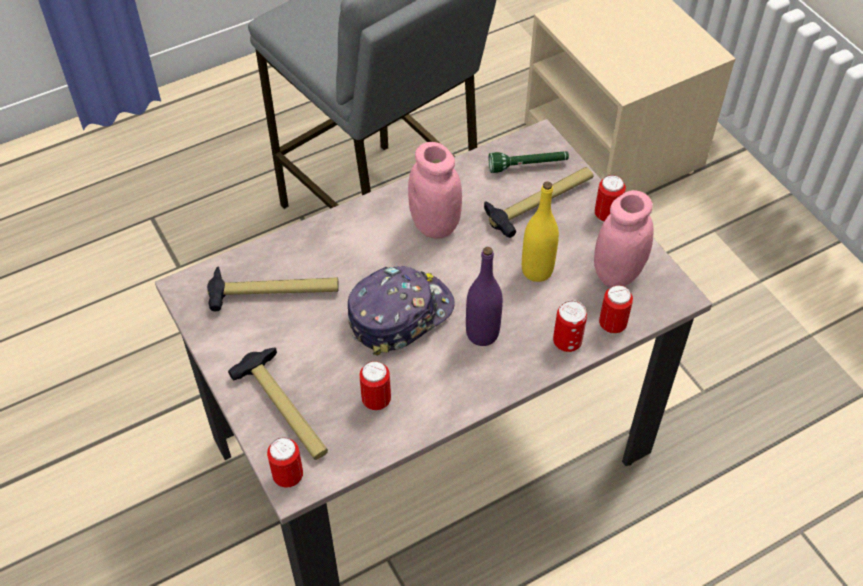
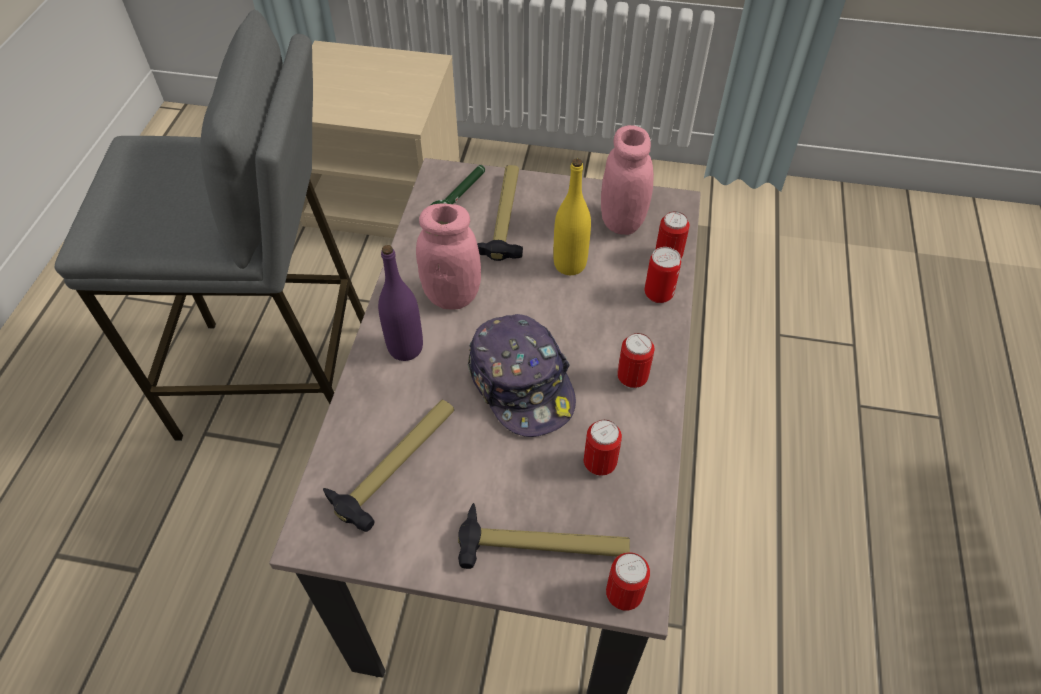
camera: 50 degrees left, 0 degrees up
(399, 314) = (522, 384): cap -> cap turned 150 degrees clockwise
(482, 334) = (598, 341): purple bottle -> purple bottle (405, 348)
(606, 215) = (560, 190): can -> can (632, 378)

